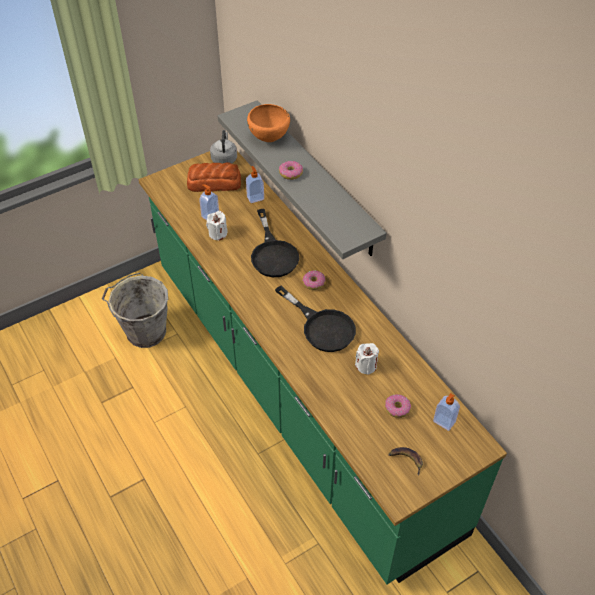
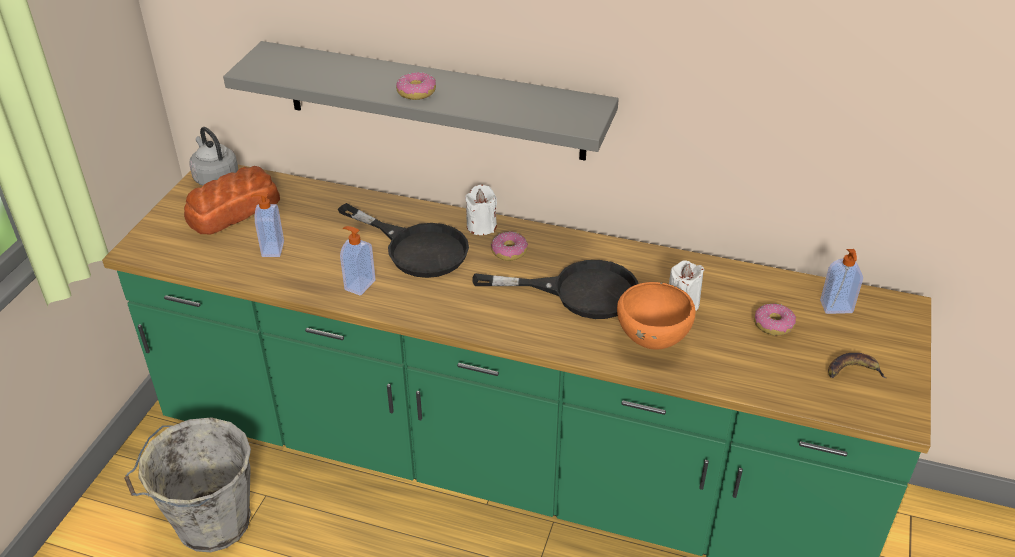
camera: 40 degrees left, 10 degrees down
(218, 234) = (310, 264): white candle -> white candle (481, 226)
(255, 198) = (315, 200): soap dispenser -> soap dispenser (359, 285)
(269, 139) = (336, 70): orange bowl -> orange bowl (652, 341)

